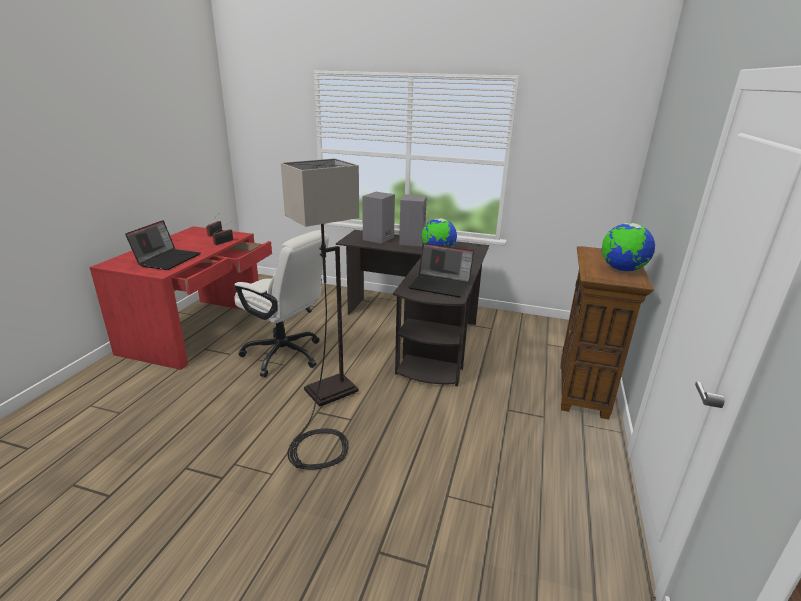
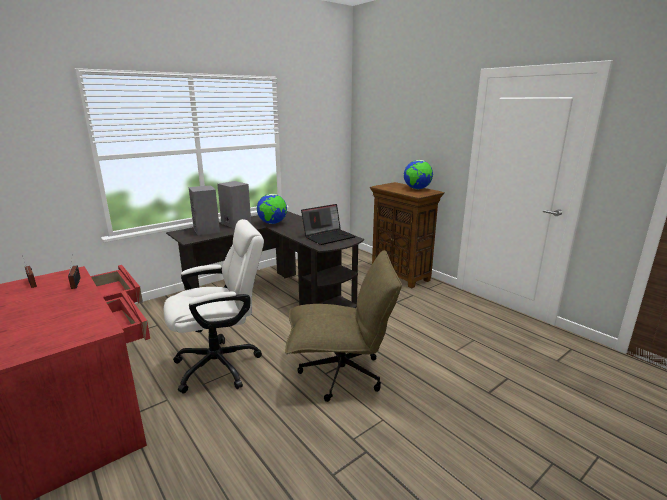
camera: 55 degrees left, 5 degrees down
(168, 259) = (62, 321): laptop -> none
(323, 421) = (340, 374): floor lamp -> beige office chair

